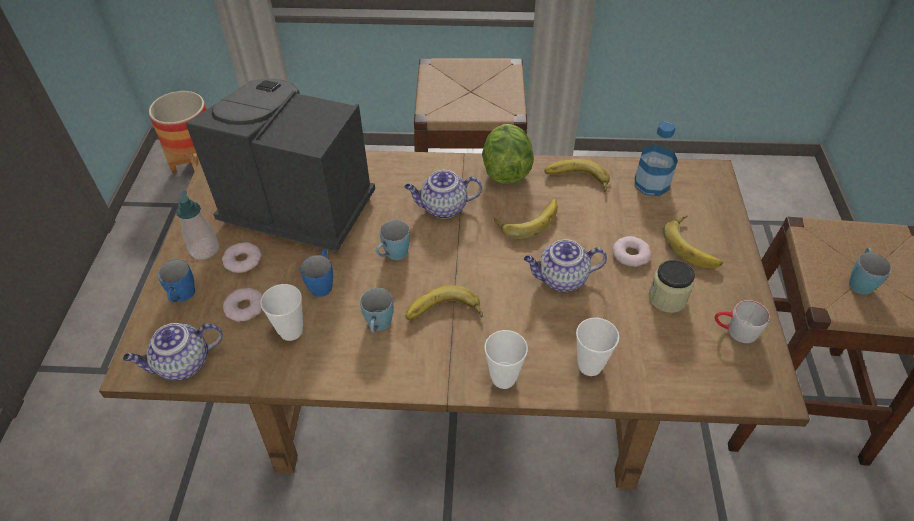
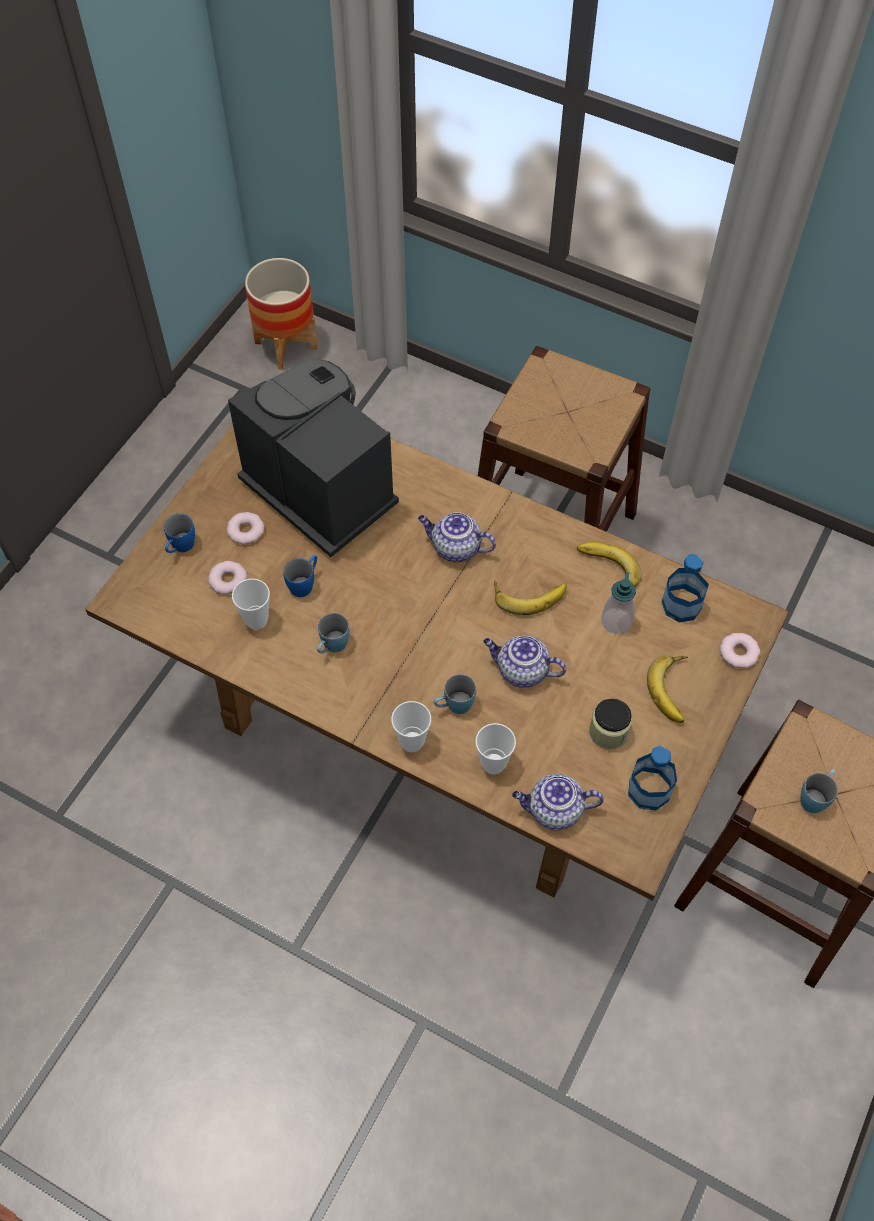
camera: 25 degrees right, 10 degrees up
(182, 364) = (157, 613): teapot -> teapot (554, 810)
(204, 249) = (218, 505): soap dispenser -> soap dispenser (616, 621)
(393, 255) = (381, 581): blue mug -> blue mug (454, 706)
(444, 314) = (395, 660): banana -> none
(506, 171) = (542, 530): lettuce -> none
(630, 254) = (605, 673): donut -> donut (738, 652)
(735, 331) = (648, 790): grey mug -> bottle

